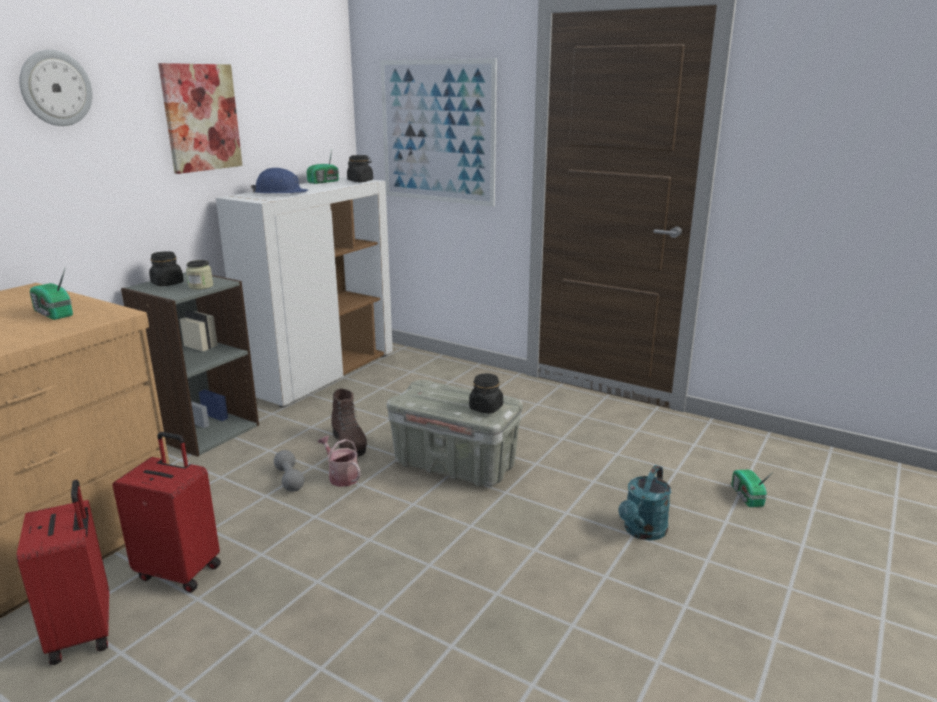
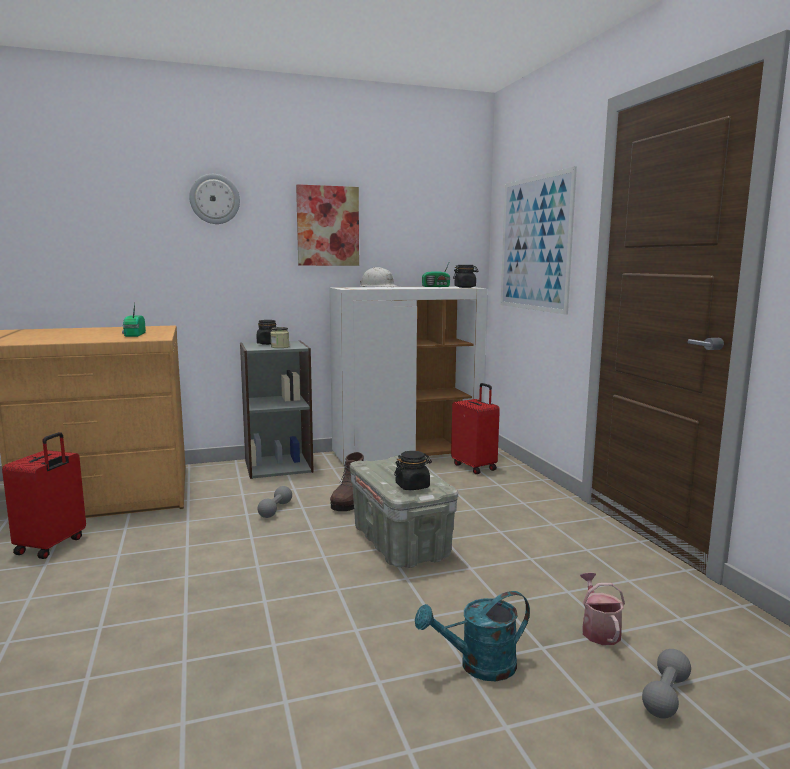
camera: 40 degrees right, 10 degrees down
(180, 571) = (137, 536): red suitcase -> red suitcase (475, 467)
(280, 192) = (379, 287): blue hard hat -> white hard hat
(341, 476) = (308, 520): watering can -> watering can (598, 630)
(746, 497) = (665, 696): radio -> grey dumbbell

